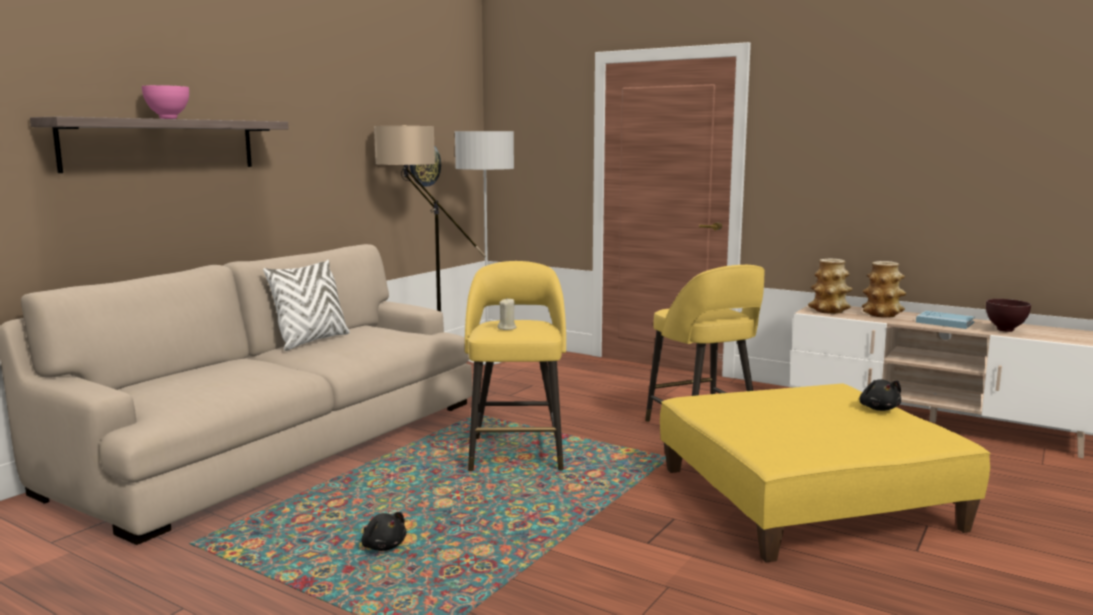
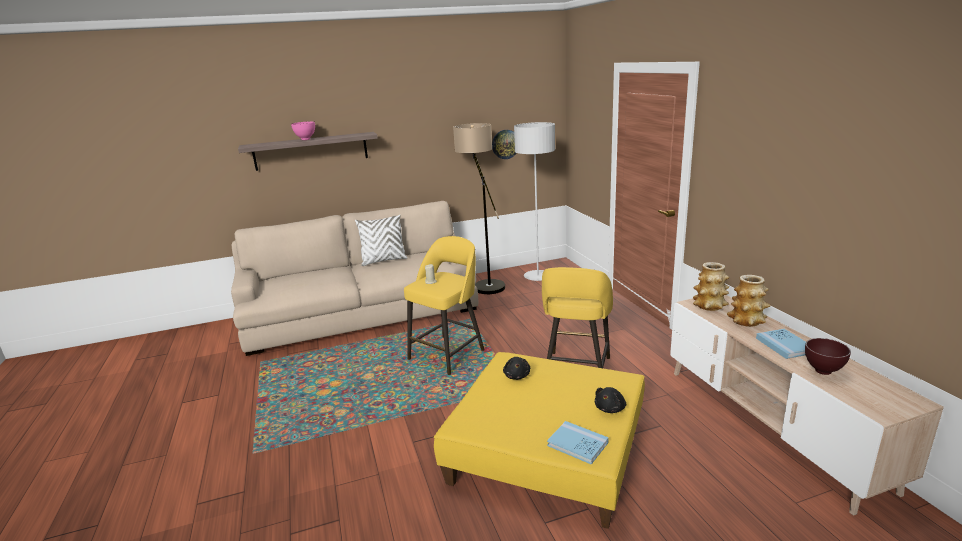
camera: 40 degrees right, 10 degrees up
(383, 546) = (313, 392): black plush toy -> black plush toy (517, 376)
(914, 437) = (577, 444): none -> blue book

